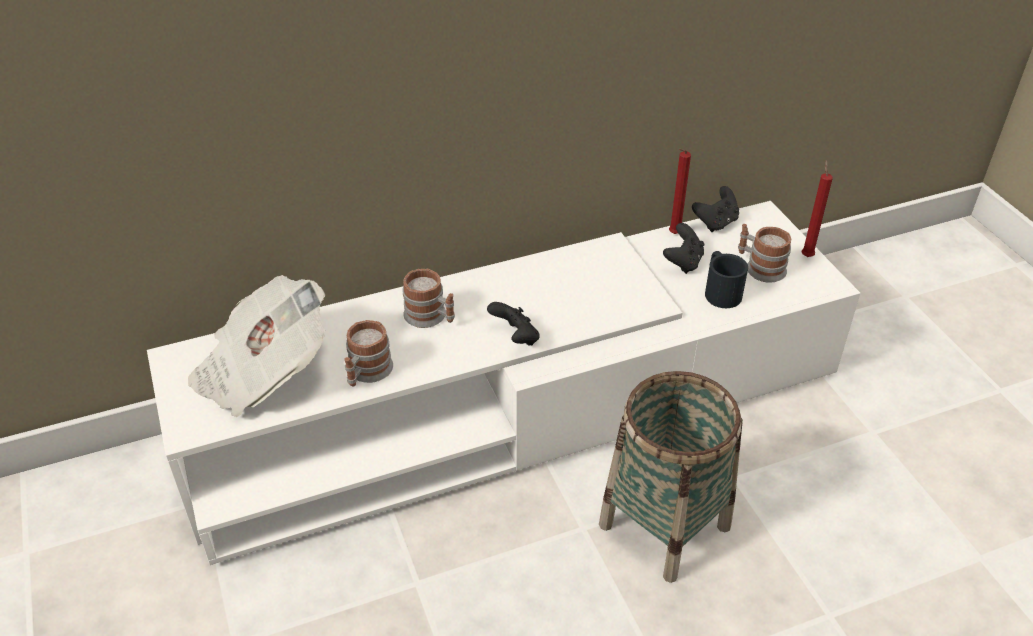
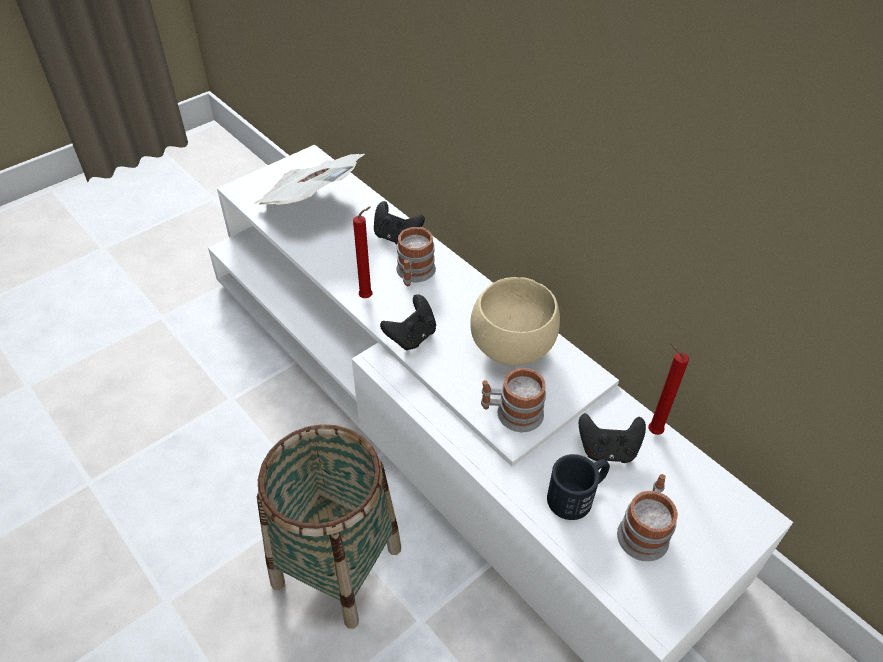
camera: 70 degrees right, 5 degrees up
(366, 373) = (330, 257): mug -> mug (511, 413)
(559, 280) = (509, 348): none -> beige bowl
(716, 223) = (703, 469): black game controller -> black game controller (396, 237)
(806, 255) = (701, 581): red candle -> red candle (368, 297)

